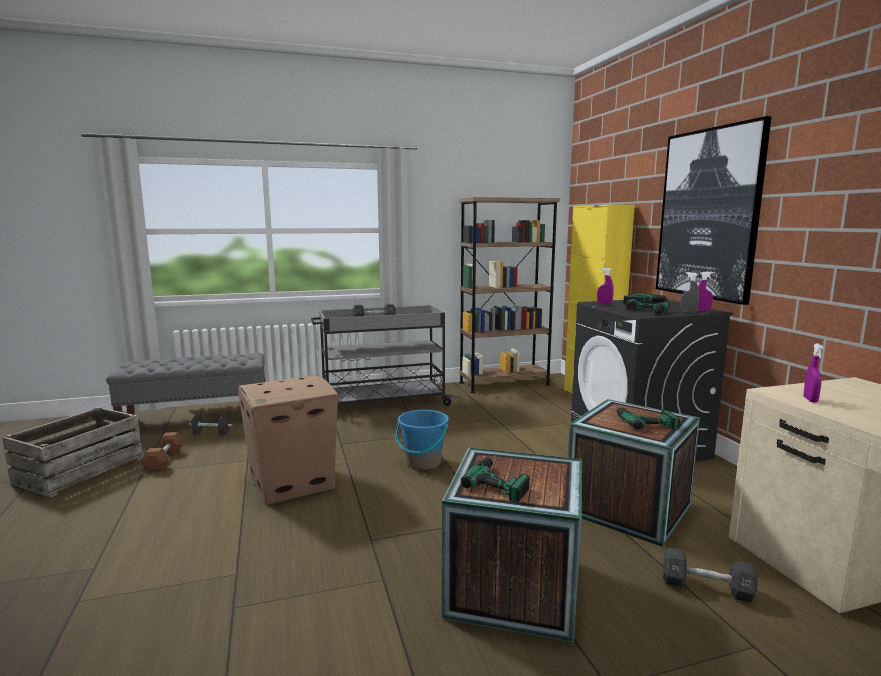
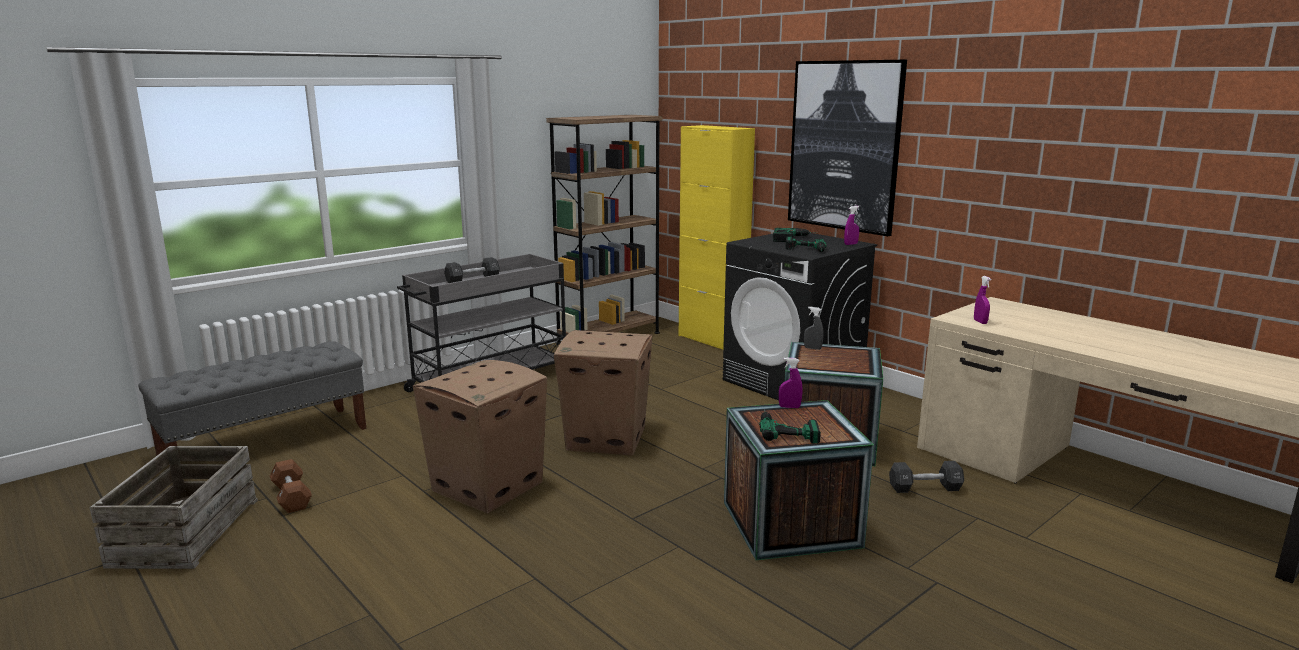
camera: 25 degrees left, 5 degrees up
(211, 434) = (313, 456): black dumbbell -> none
(423, 462) = (607, 438): blue bucket -> cardboard box
(604, 304) = (756, 243): purple spray bottle -> purple spray bottle (789, 407)
(642, 420) = (839, 357): power drill -> none
(688, 312) = (842, 247): grey spray bottle -> grey spray bottle (812, 348)

